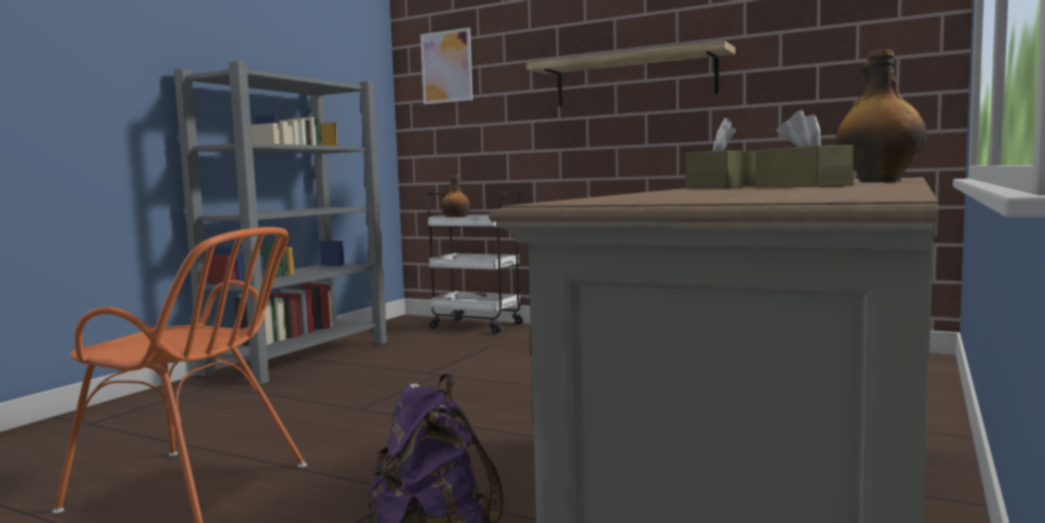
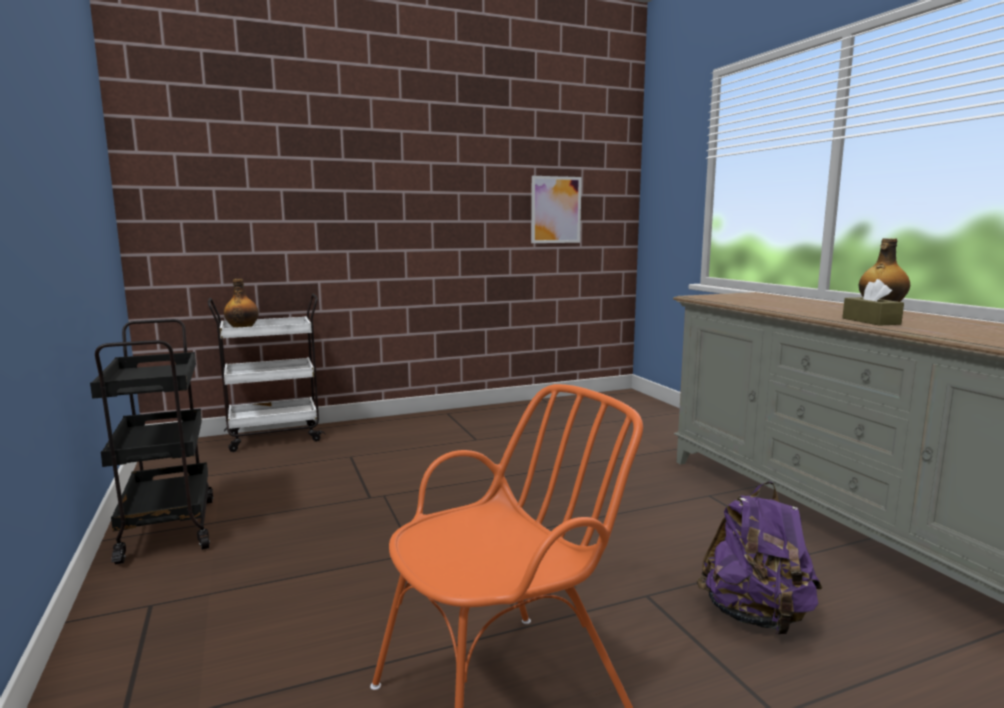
camera: 50 degrees left, 5 degrees up
(300, 357) = (168, 529): grey bookcase -> black cart
(446, 67) = (199, 151): picture -> picture (556, 210)
(634, 79) = (422, 190): shelf -> none
(802, 186) = (923, 321): brown tissue box -> none

